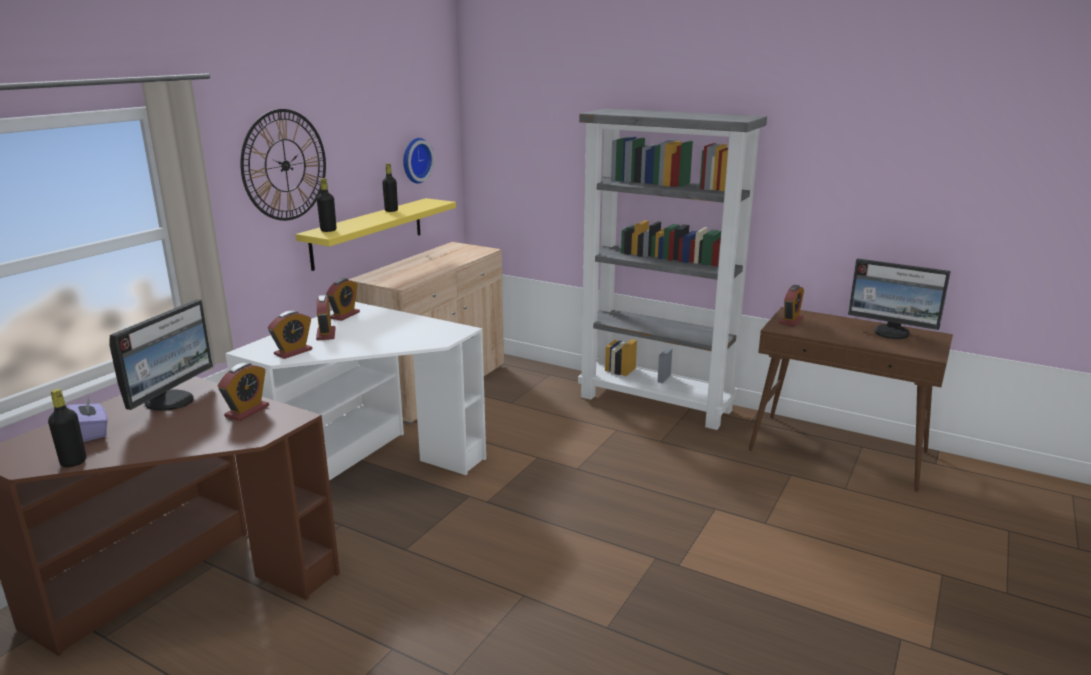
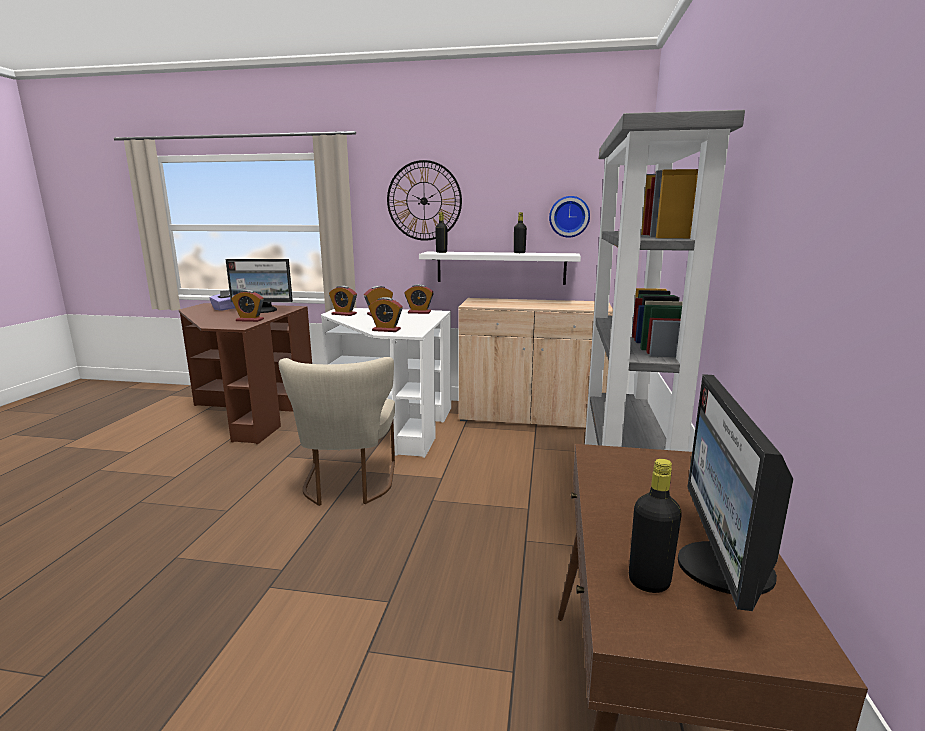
camera: 70 degrees right, 5 degrees down
(73, 462) = (192, 312): black bottle -> black bottle (649, 582)
(368, 232) = (500, 267): yellow shelf -> white shelf
(517, 510) = (348, 485): none -> beige chair
(791, 321) = (648, 462): alarm clock -> alarm clock (386, 330)

